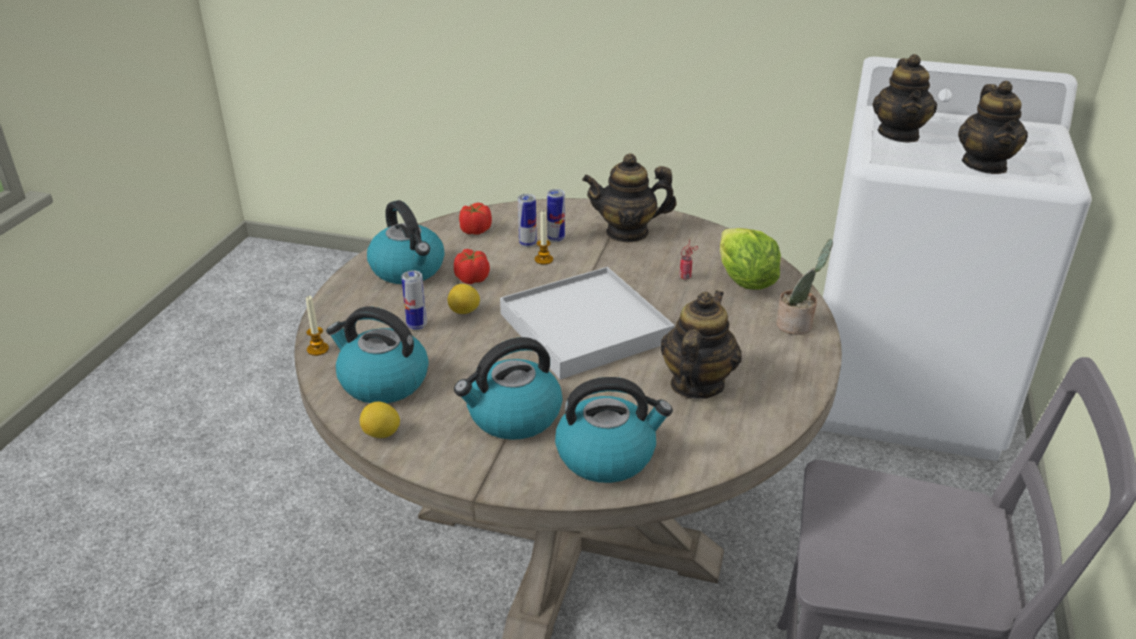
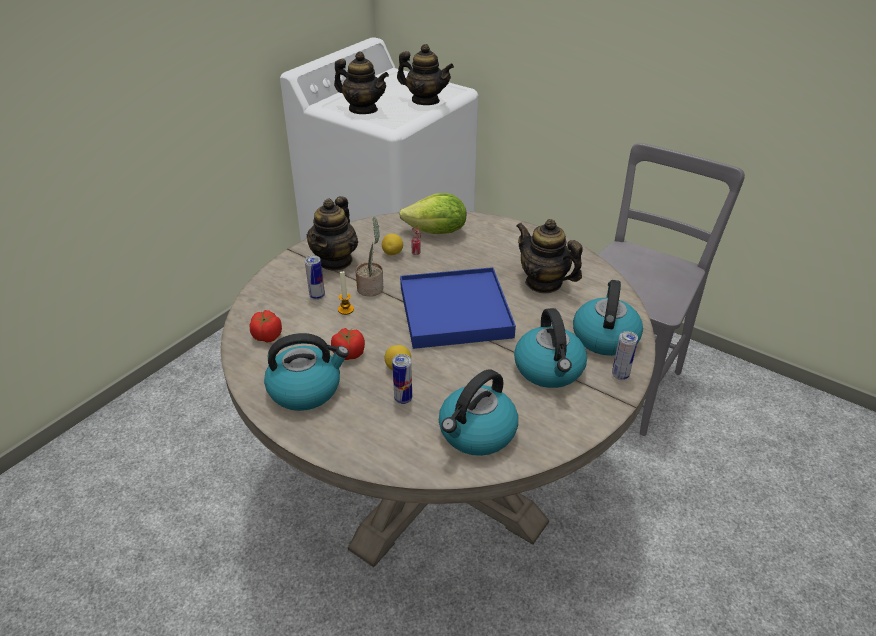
camera: 70 degrees left, 5 degrees up
(318, 349) = (407, 469): candle -> none
(381, 434) = (547, 443): lemon -> lemon (393, 253)
(527, 244) = (314, 312): can -> can (620, 375)
(585, 328) = (455, 312): white tray -> blue tray
(797, 325) = (498, 229): potted plant -> potted plant (371, 287)

